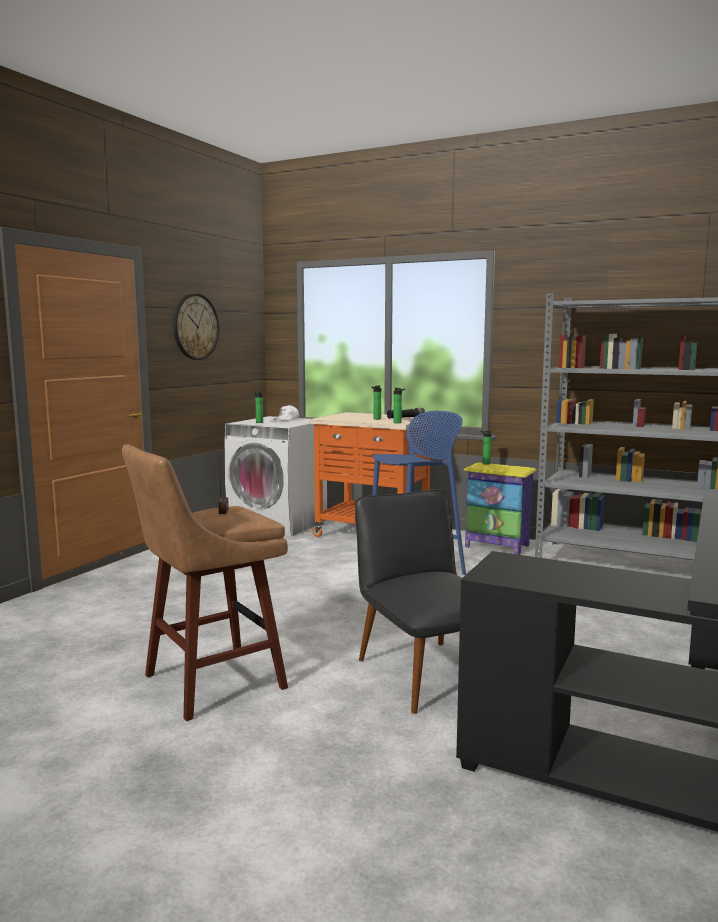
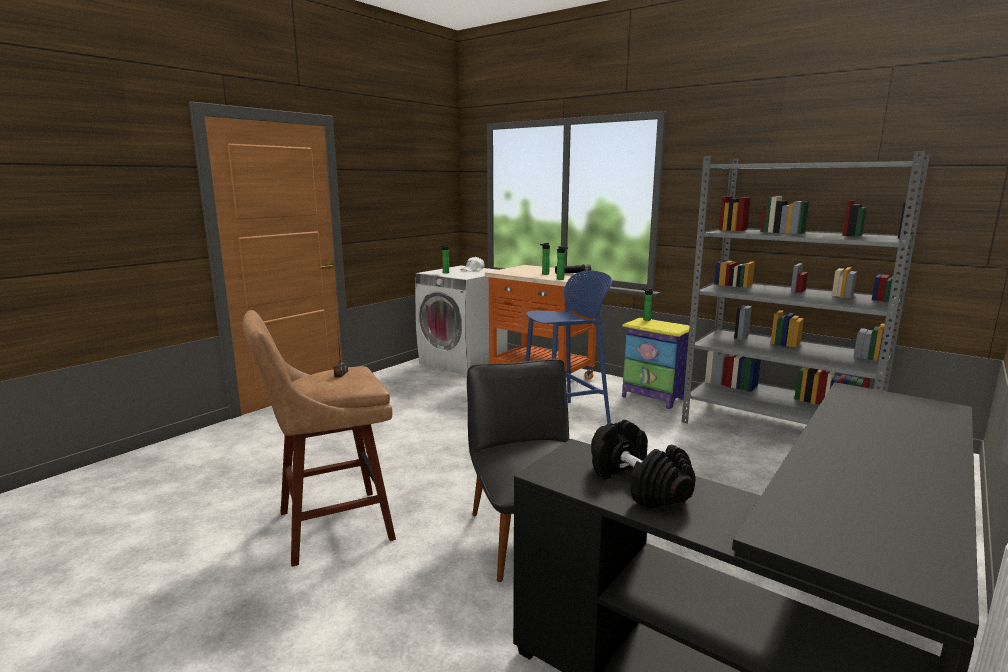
camera: 10 degrees right, 5 degrees up
(195, 327) = (388, 186): wall clock -> none
(577, 577) = (637, 484): none -> black dumbbell

